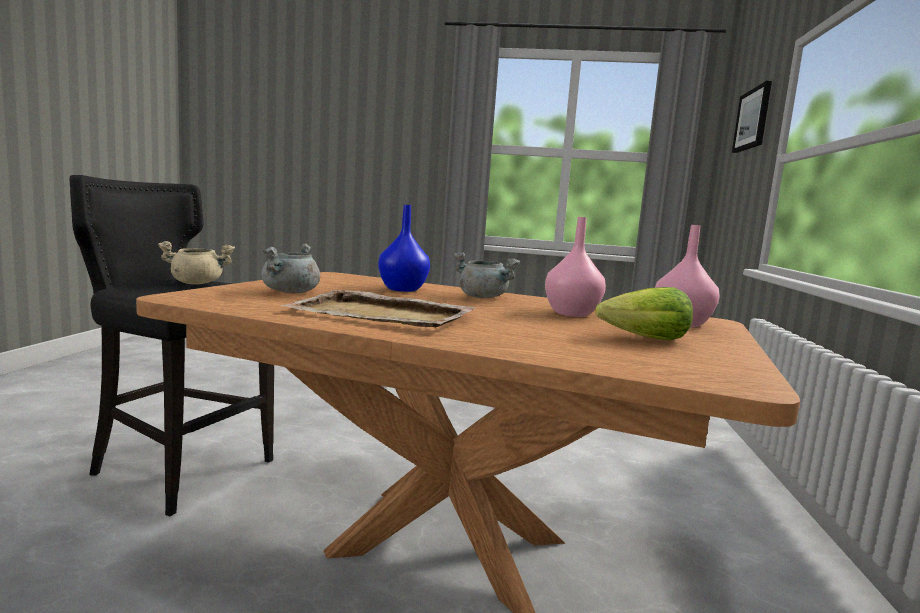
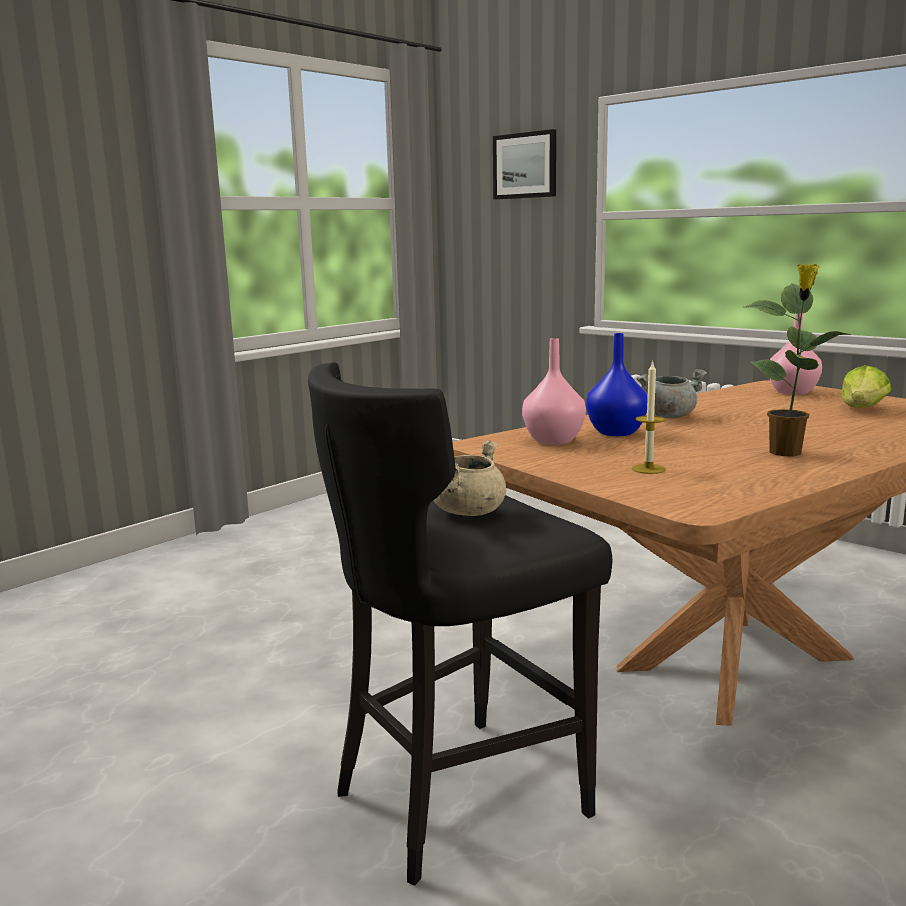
camera: 55 degrees left, 5 degrees up
(291, 292) = (648, 469): grey cooking pot -> candle
(383, 315) = (786, 453): beige tray -> potted plant
(573, 314) = (756, 407): pink vase -> pink vase (554, 440)

